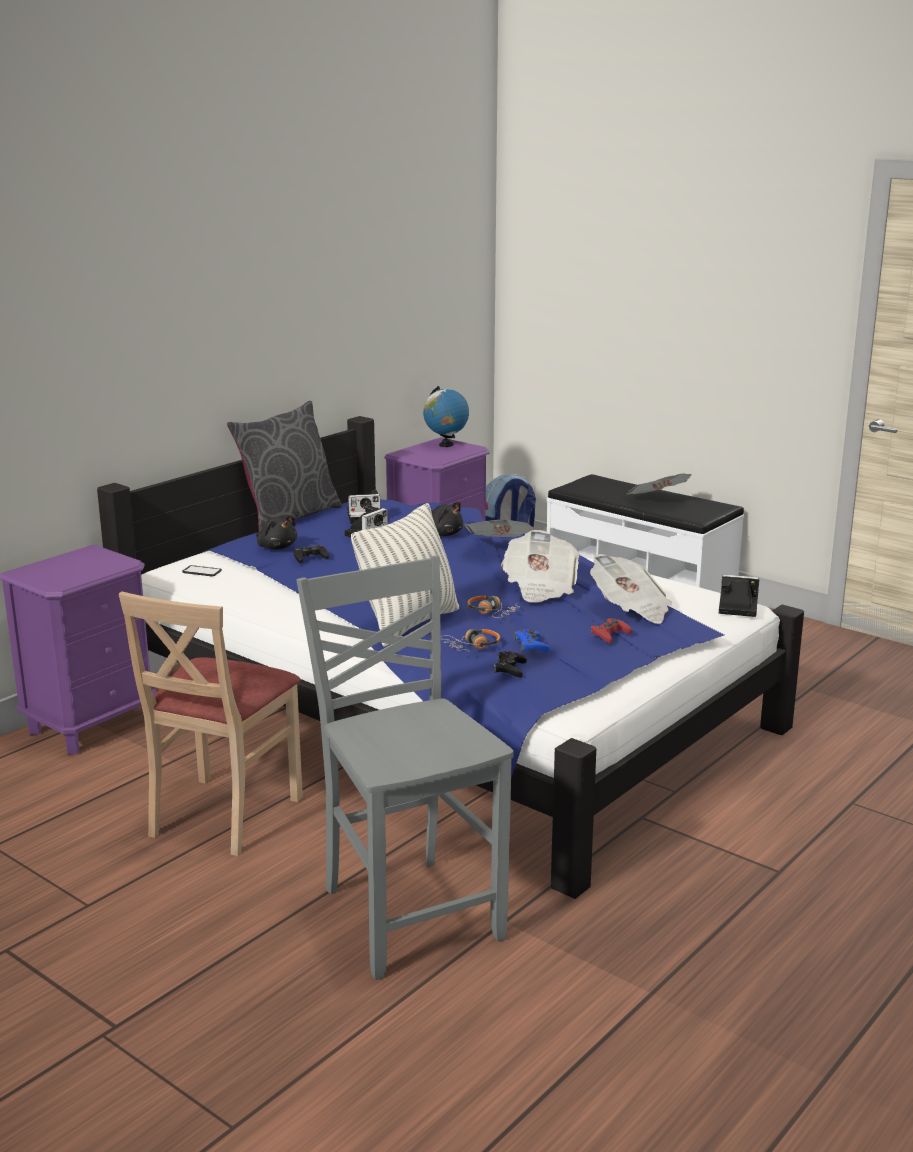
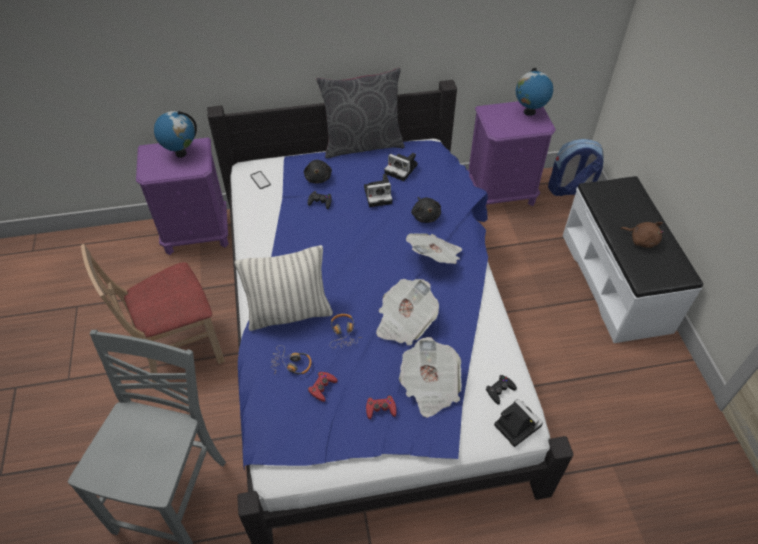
camera: 40 degrees right, 30 degrees up
(77, 561) = (181, 153): none -> globe
(510, 669) = (283, 405): black game controller -> black game controller (500, 390)
(531, 645) = (322, 387): blue game controller -> red game controller
(657, 501) = (641, 240): newspaper -> brown plush toy

